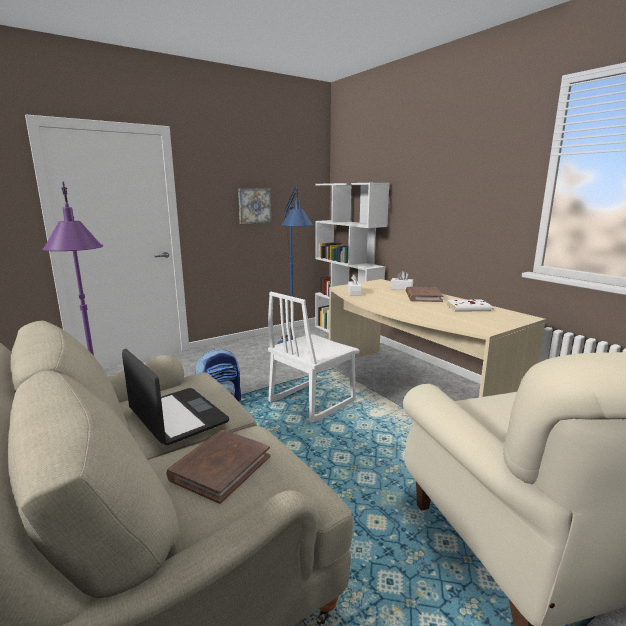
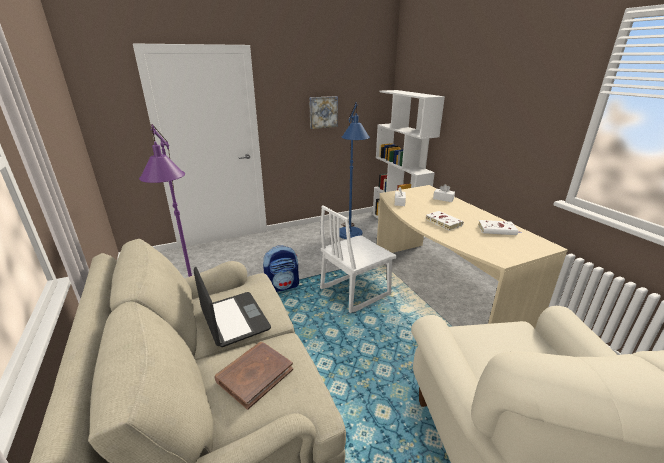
camera: 10 degrees right, 10 degrees up
(408, 305) = (442, 222): none -> white book
(423, 297) = (460, 211): brown book -> none

